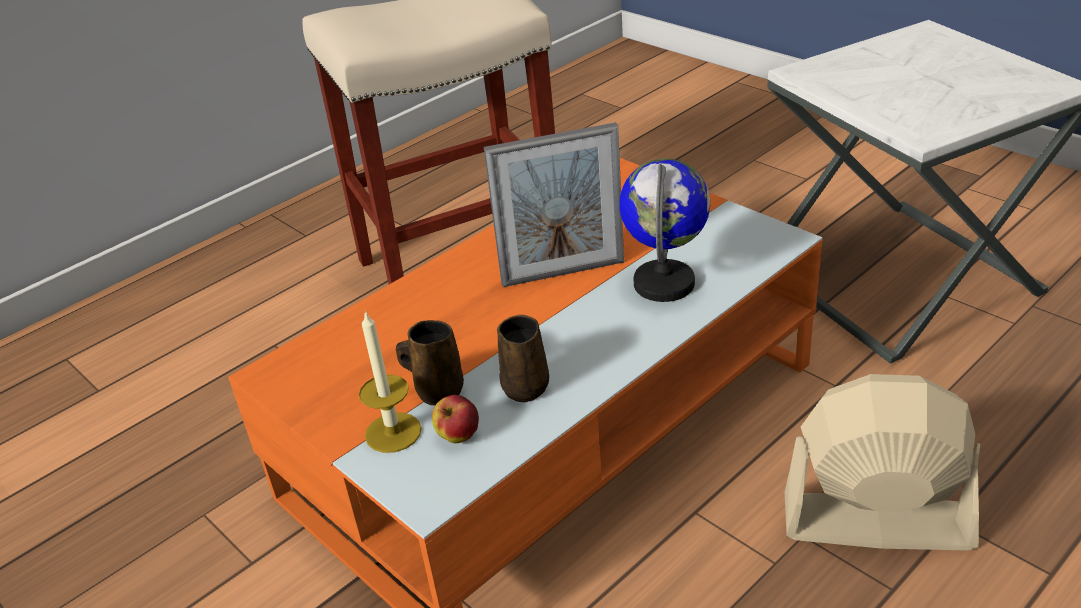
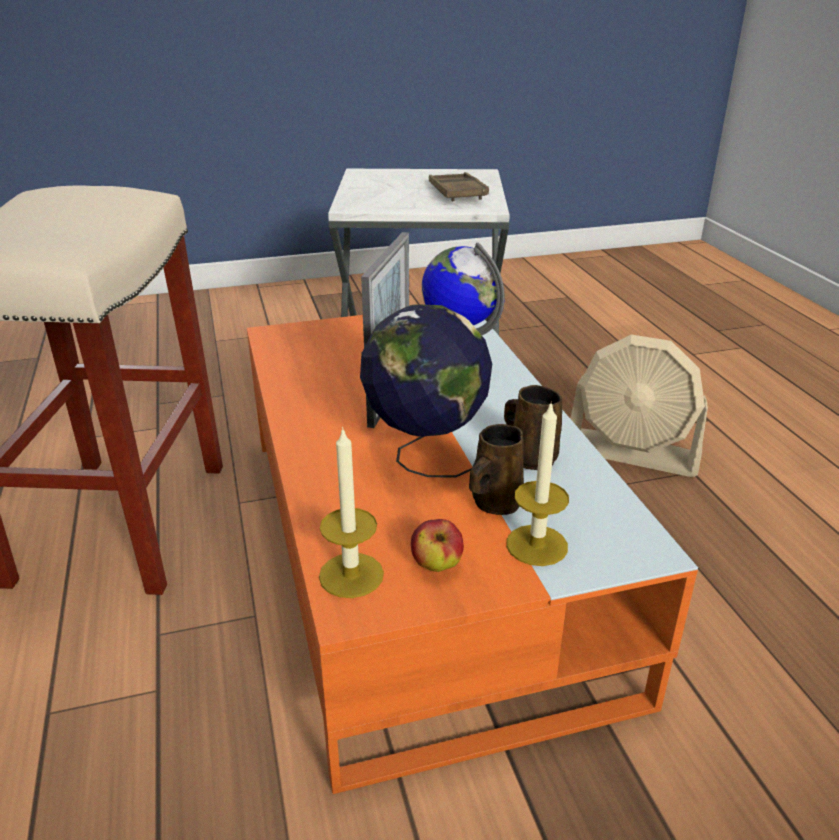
camera: 65 degrees left, 5 degrees down
(303, 358) = (351, 575): none -> candle
(458, 436) = (571, 510): apple -> apple (436, 565)
(481, 329) = (425, 455): none -> globe
(876, 521) = (632, 453): beige fan -> beige fan turned 105 degrees counterclockwise
(944, 101) = (457, 193): none -> brown tray

